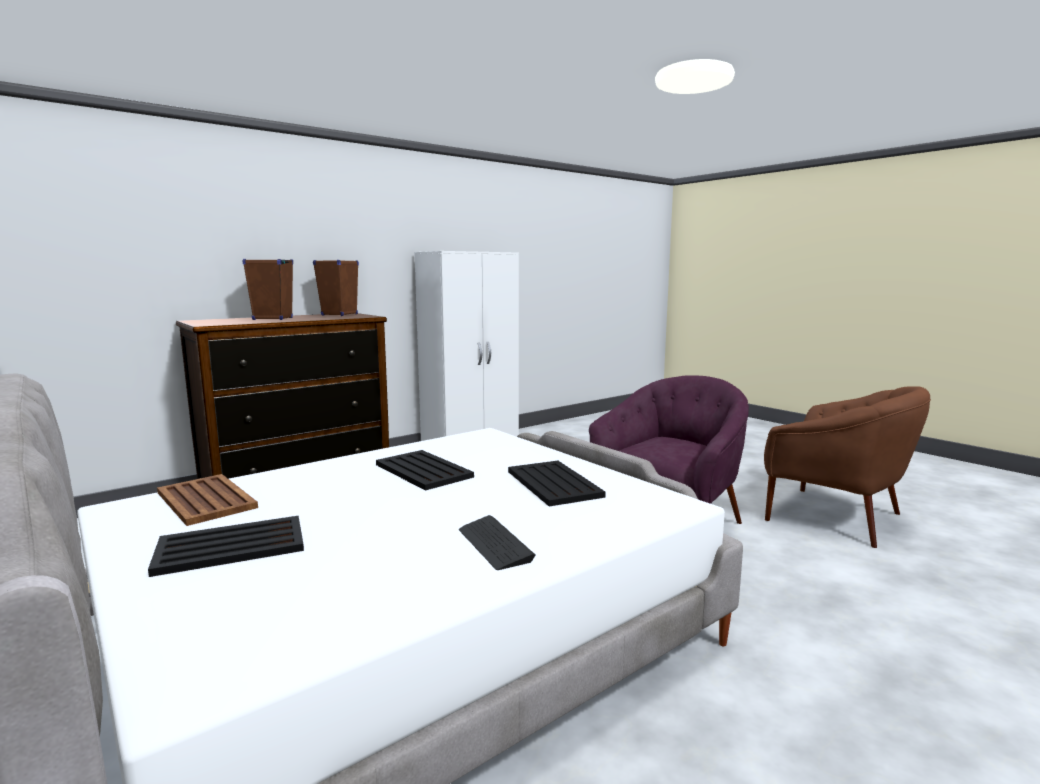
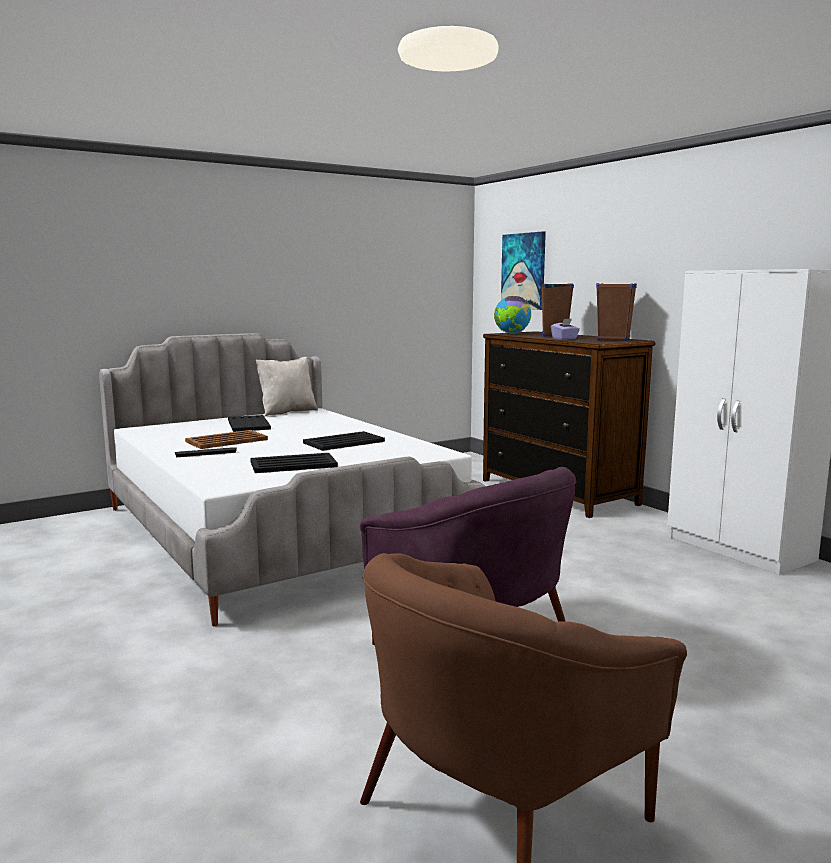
camera: 95 degrees right, 0 degrees up
(102, 529) = (287, 412): none -> beige pillow
(132, 242) = (523, 271): none -> picture
(206, 499) = (316, 418): brown tray -> brown tray (227, 440)
(209, 323) = (512, 333): none -> globe
(319, 318) = (565, 339): none -> purple tissue box

